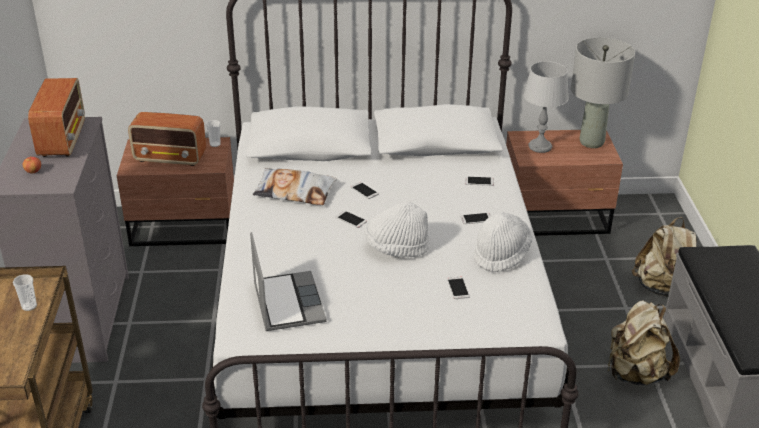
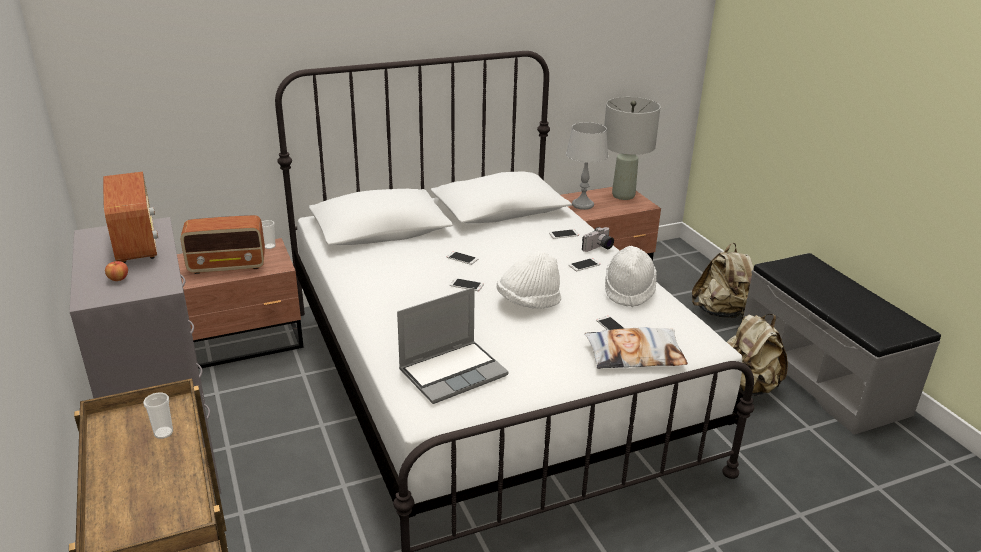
camera: 20 degrees left, 5 degrees down
(287, 302) = (453, 372): laptop -> laptop turned 90 degrees clockwise
(295, 192) = (393, 270): pillow -> pillow (635, 355)
(503, 203) = (599, 248): none -> camera

